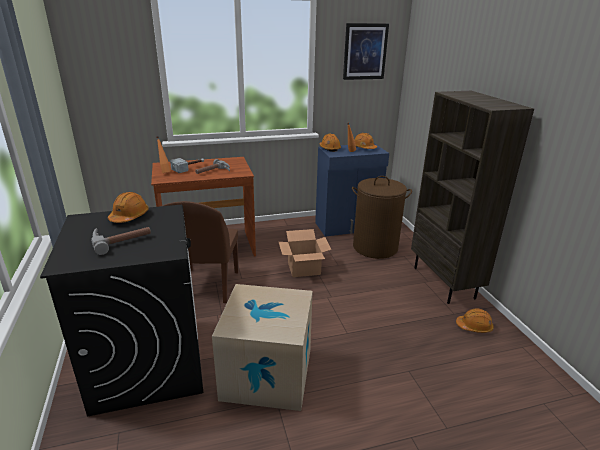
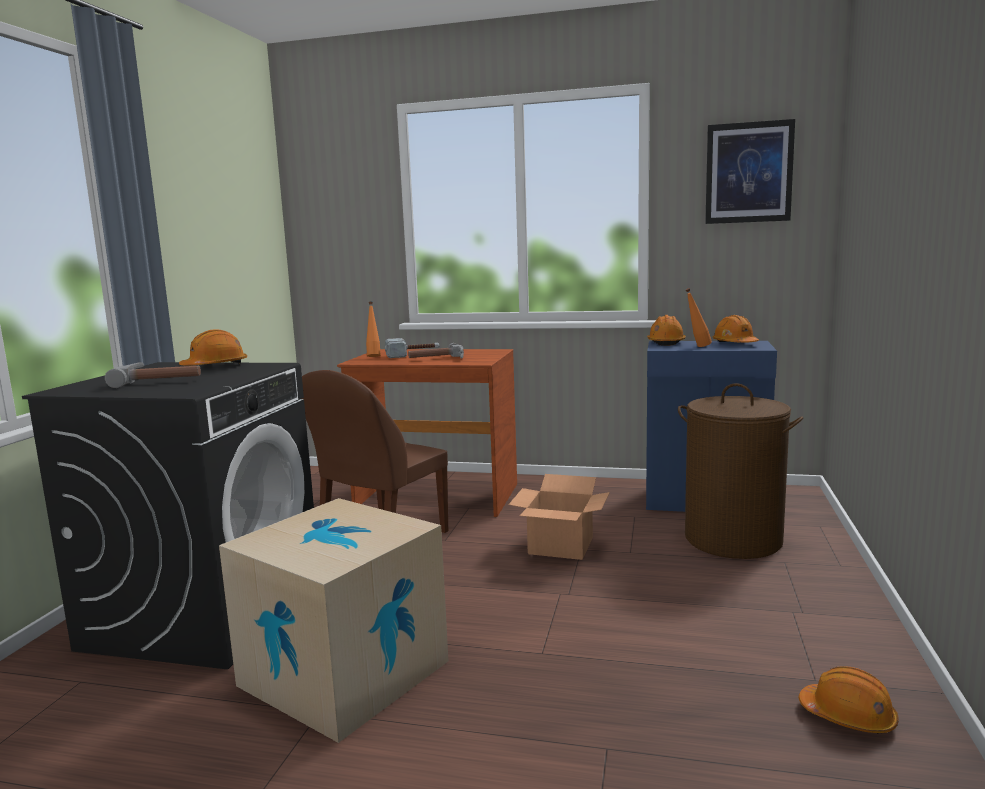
camera: 30 degrees right, 15 degrees down
(444, 283) = (843, 623): brown bookcase -> none

